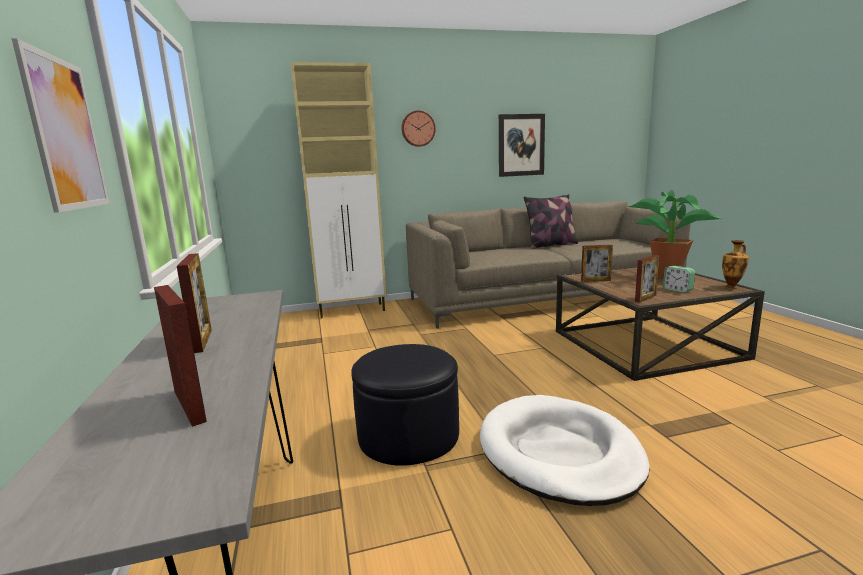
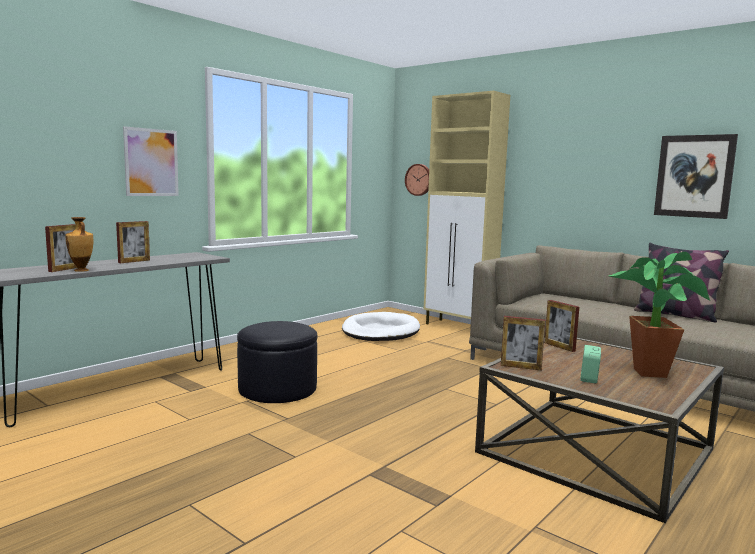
camera: 55 degrees right, 5 degrees down
(418, 128) = (558, 152): wall clock -> wall clock (419, 179)
(559, 453) = (299, 436): white dog bed -> white dog bed (380, 331)
(732, 287) = (661, 402): vase -> vase (81, 270)

